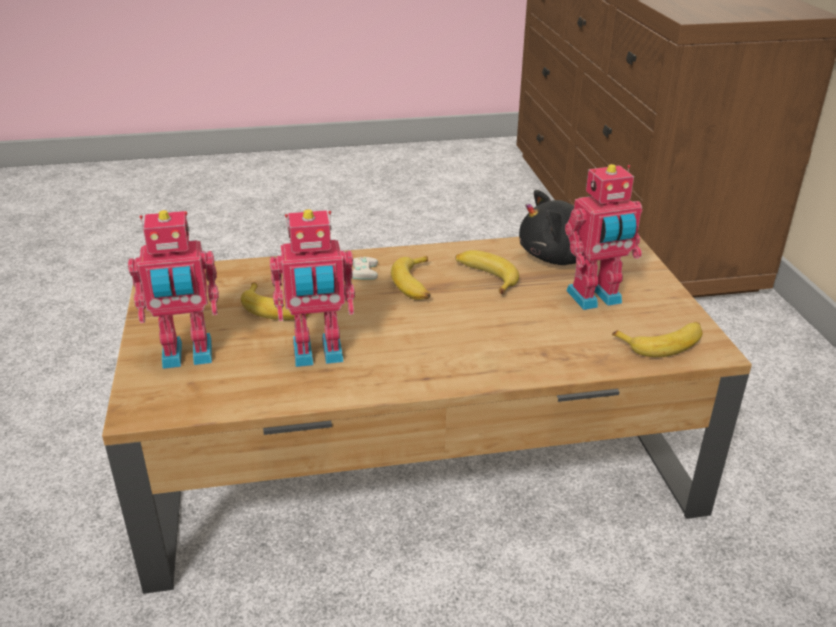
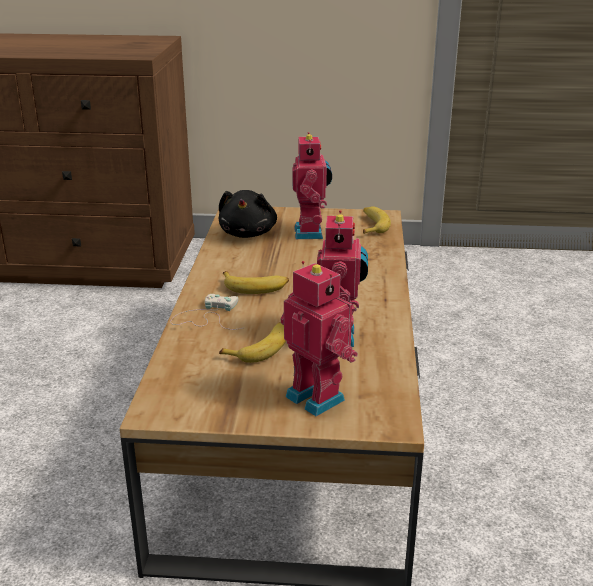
camera: 75 degrees left, 5 degrees down
(187, 356) = (318, 397): toy robot -> toy robot turned 45 degrees counterclockwise
(485, 277) = (260, 261): banana -> none

